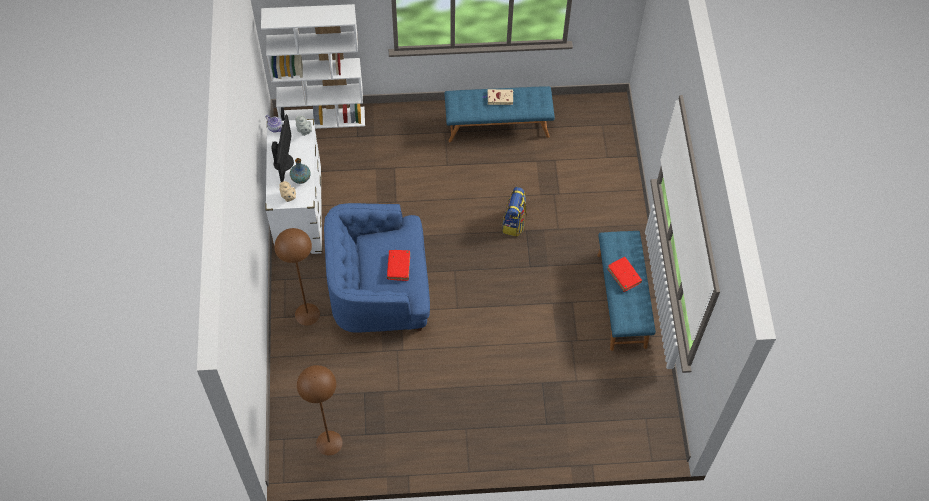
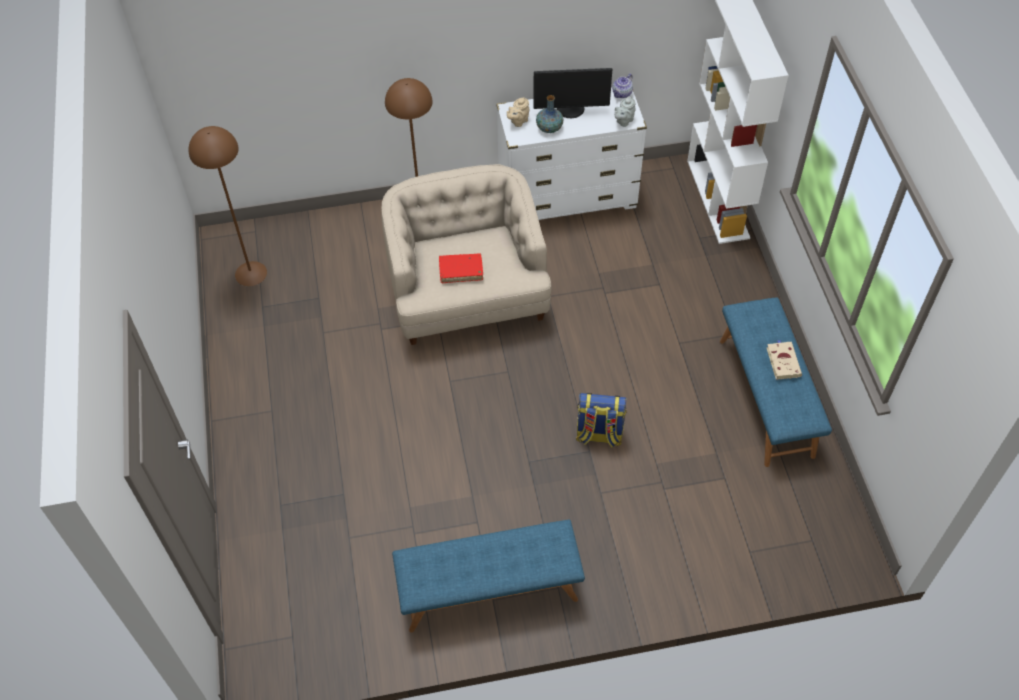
camera: 85 degrees right, 5 degrees down
(380, 289) = (466, 294): blue armchair -> beige armchair
(624, 276) = (492, 556): red book -> none

